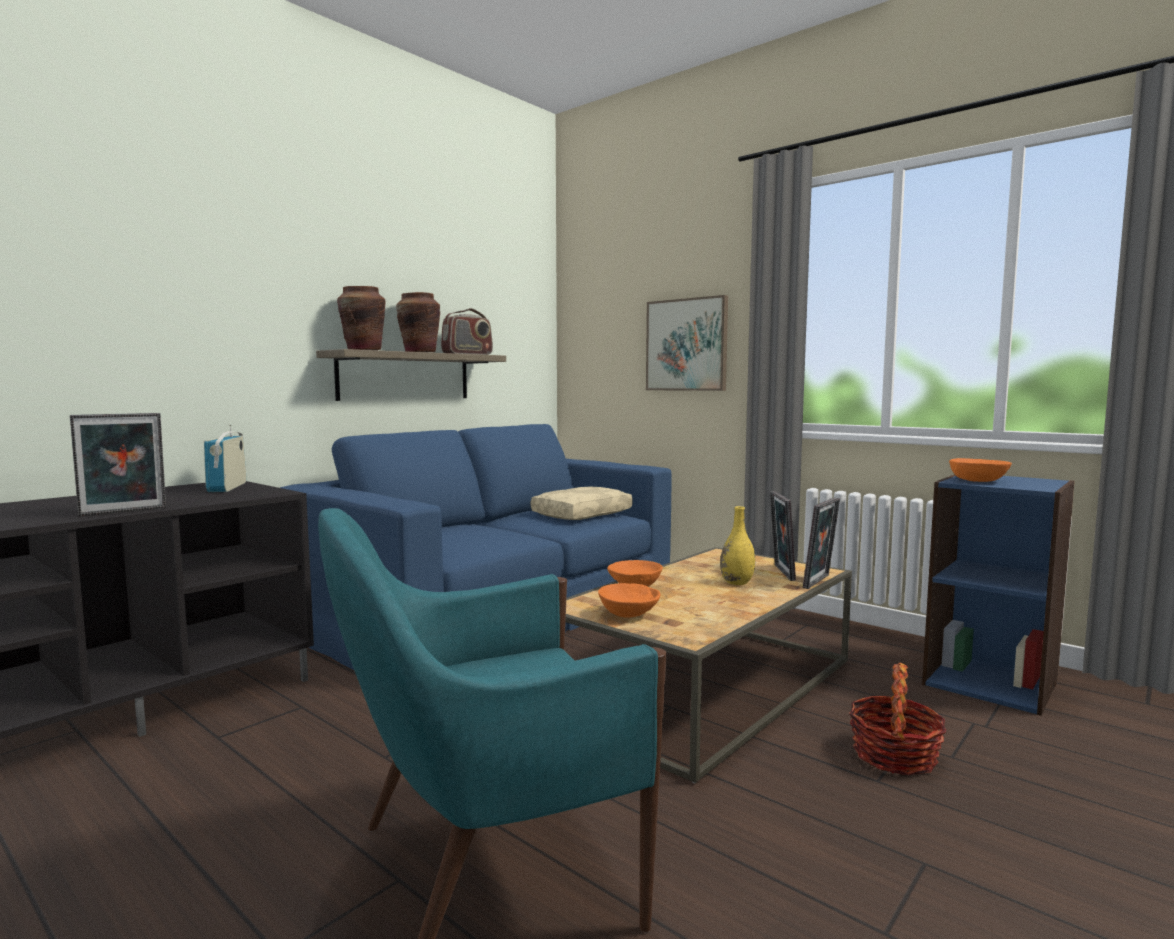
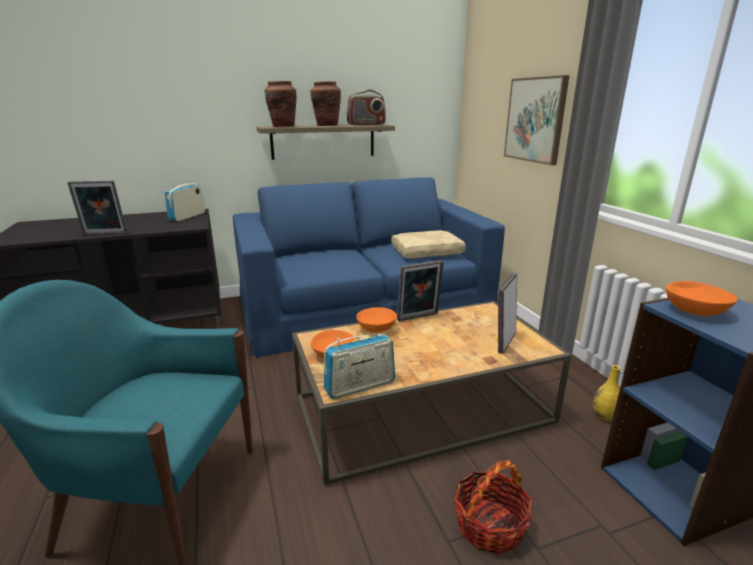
camera: 30 degrees right, 15 degrees up
(706, 629) = (360, 386): none -> radio
(737, 582) = (453, 344): yellow vase -> yellow vase (604, 416)
(820, 582) = (520, 361): picture frame -> picture frame (419, 318)

